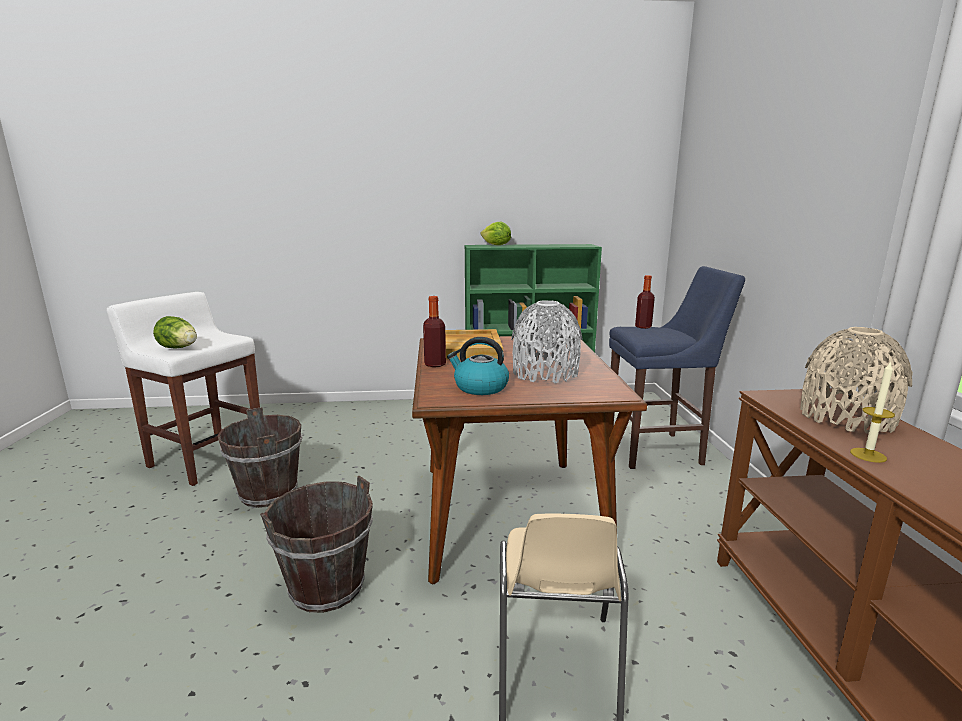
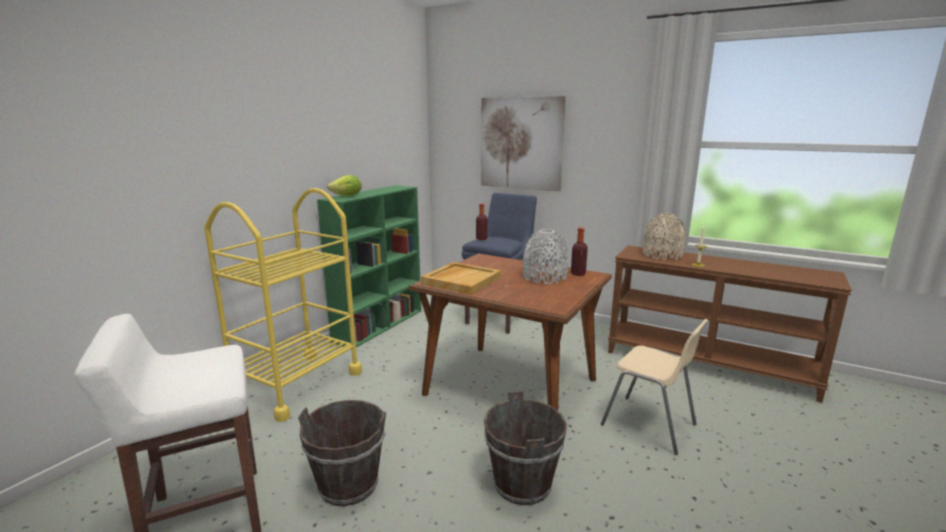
camera: 55 degrees left, 0 degrees up
(180, 348) = (210, 382): lettuce -> none
(386, 416) = (297, 384): none -> yellow cart
(435, 364) = (486, 295): bottle -> bottle (578, 274)
(480, 387) = (549, 295): kettle -> none
(752, 189) = (521, 143): none -> picture

